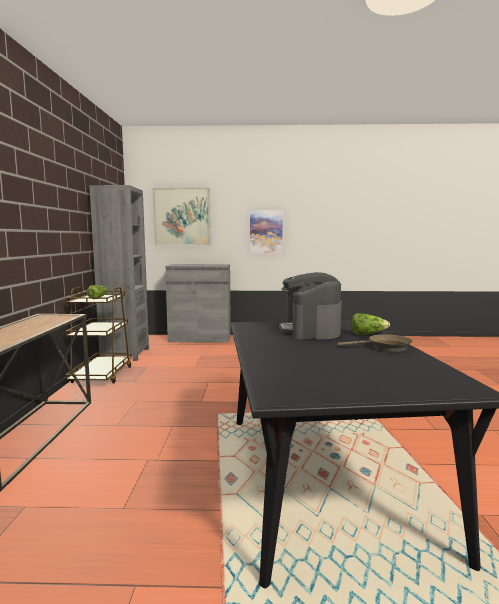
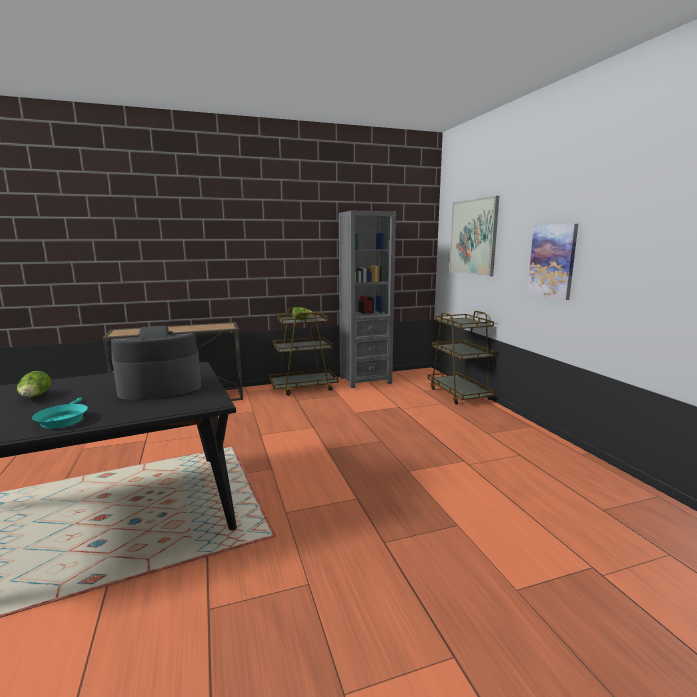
camera: 70 degrees right, 5 degrees up
(200, 338) = (459, 394): grey cabinet -> brown cart
(368, 334) = (135, 410): lettuce -> lettuce (35, 397)
(385, 347) = (63, 419): brown frying pan -> turquoise frying pan

